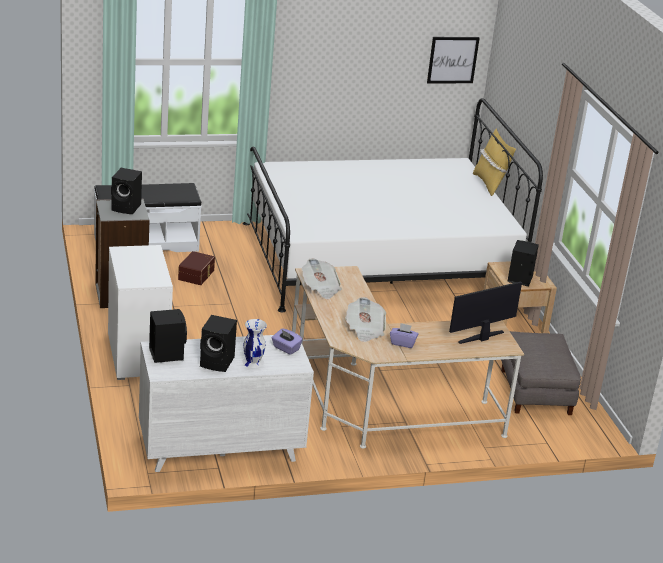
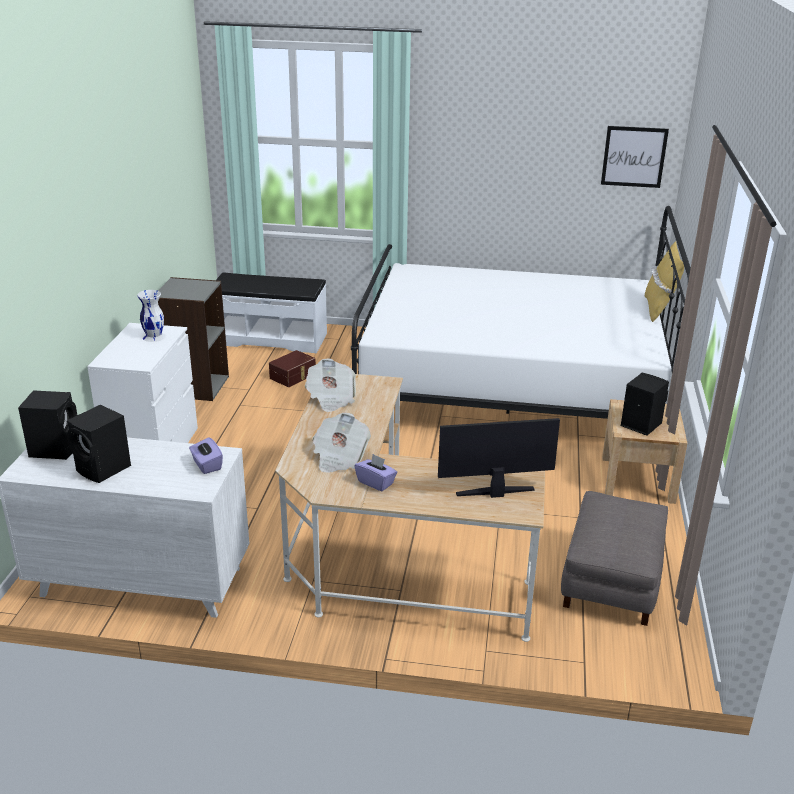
camera: 25 degrees right, 0 degrees up
(127, 208) = (193, 288): black speaker -> none
(252, 361) = (147, 475): white vase -> white vase (154, 336)

